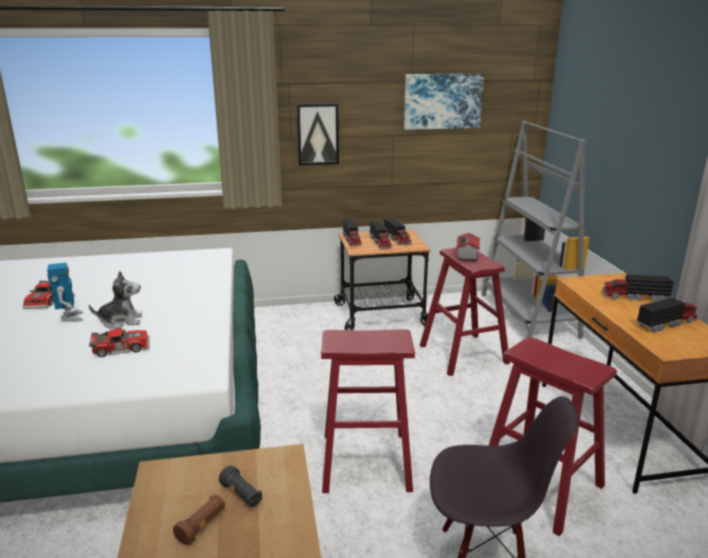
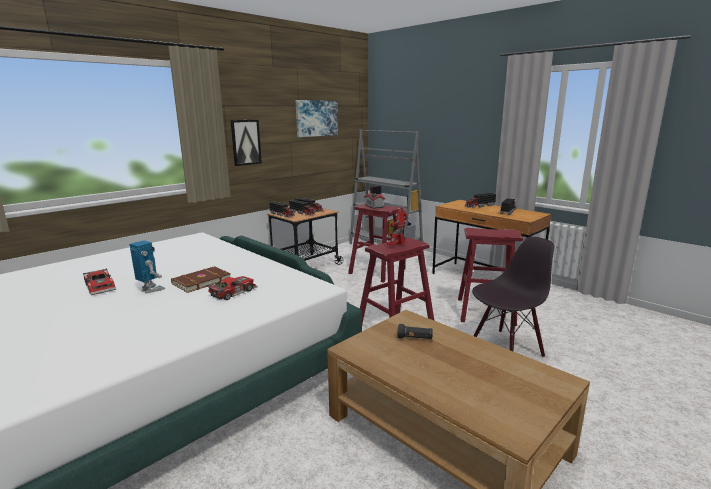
camera: 35 degrees left, 5 degrees down
(121, 321) = (201, 281): plush toy -> brown book
(202, 526) = (419, 357): brown flashlight -> none
(363, 342) = (397, 246): none -> toy robot

